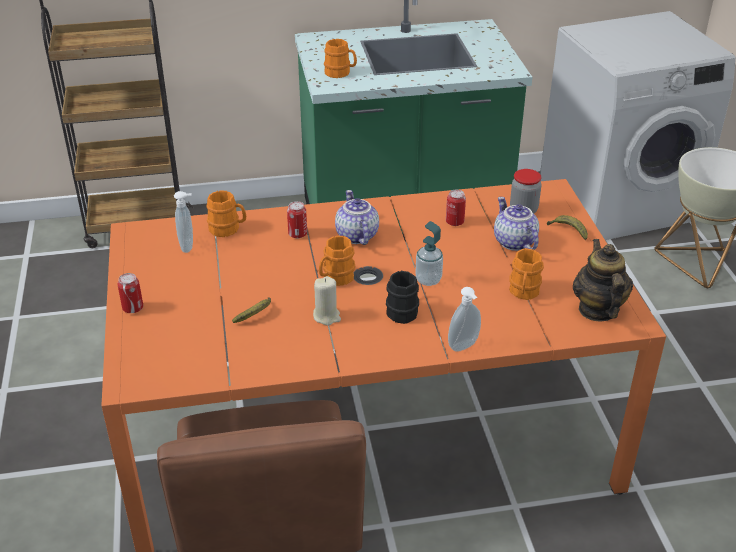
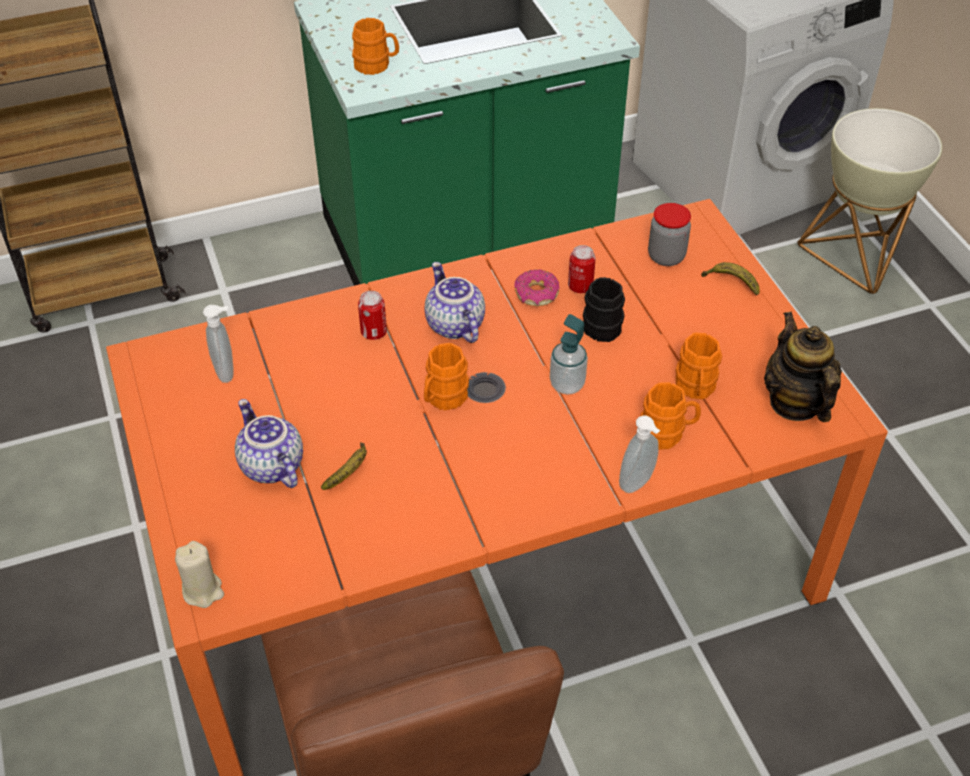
camera: 10 degrees left, 10 degrees up
(133, 308) = (176, 484): can -> none
(228, 229) = (275, 336): orange mug -> orange mug (667, 433)
(327, 316) = (446, 461): beige candle -> beige candle (203, 590)
(403, 310) = (545, 437): black mug -> black mug (602, 323)
(421, 223) = (536, 294): none -> donut
(513, 242) = (664, 309): teapot -> teapot (270, 466)

